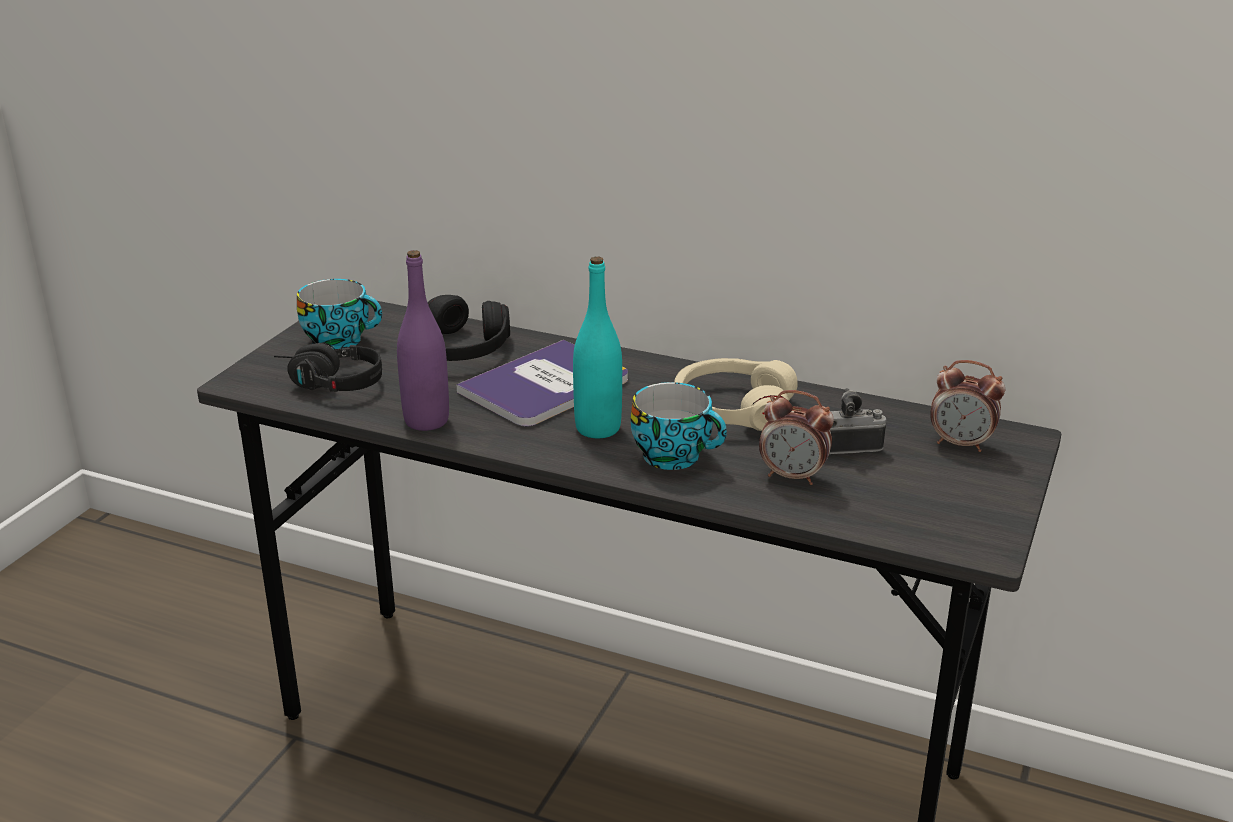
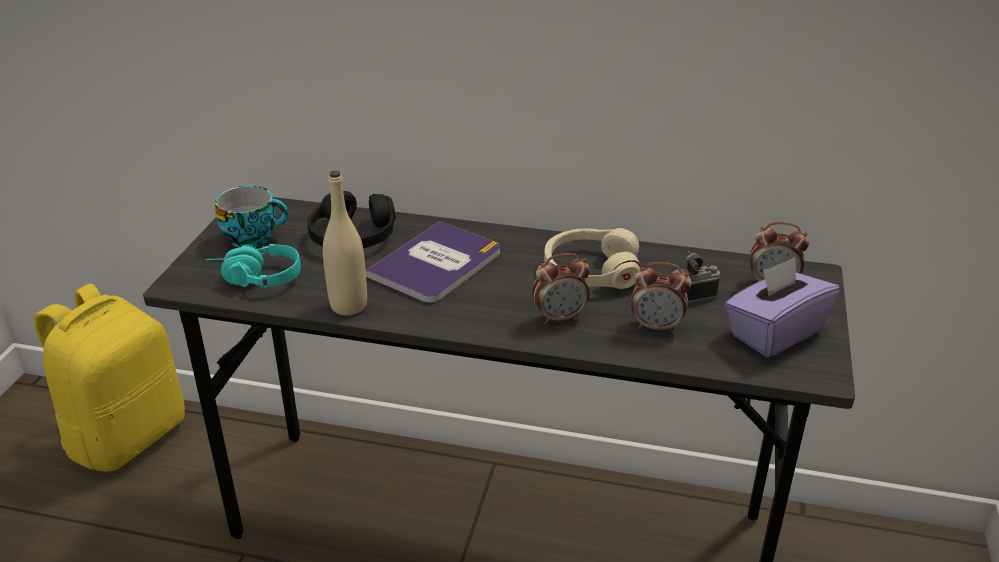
camera: 10 degrees left, 5 degrees up
(191, 589) = (127, 435): none -> yellow backpack
(326, 384) = (253, 279): black headphones -> turquoise headphones
(426, 421) = (348, 306): purple bottle -> beige bottle
(598, 428) = (490, 299): turquoise bottle -> none
(676, 455) = (560, 317): cup -> alarm clock
(942, 496) = (774, 332): none -> purple tissue box

